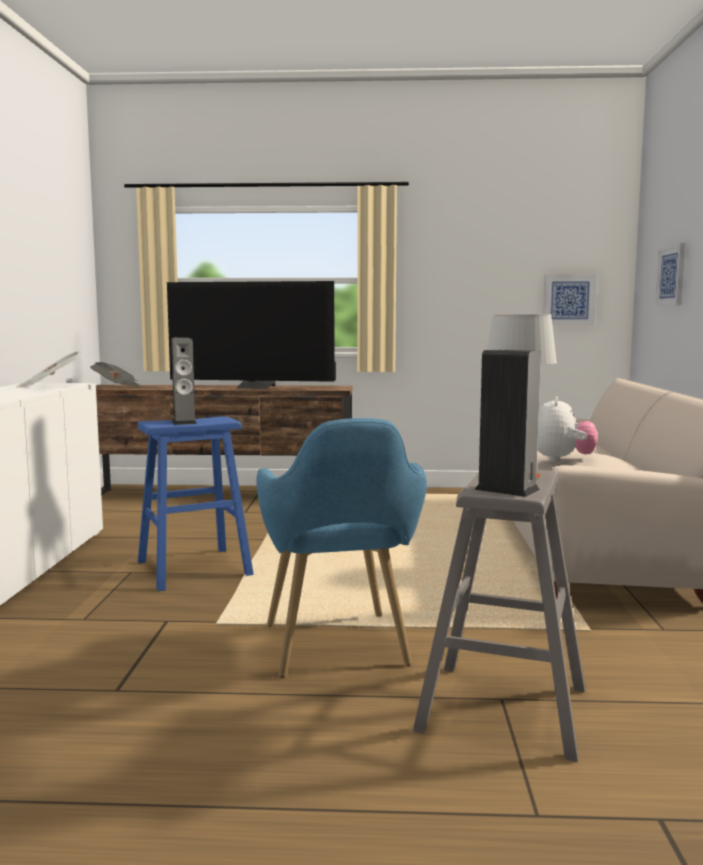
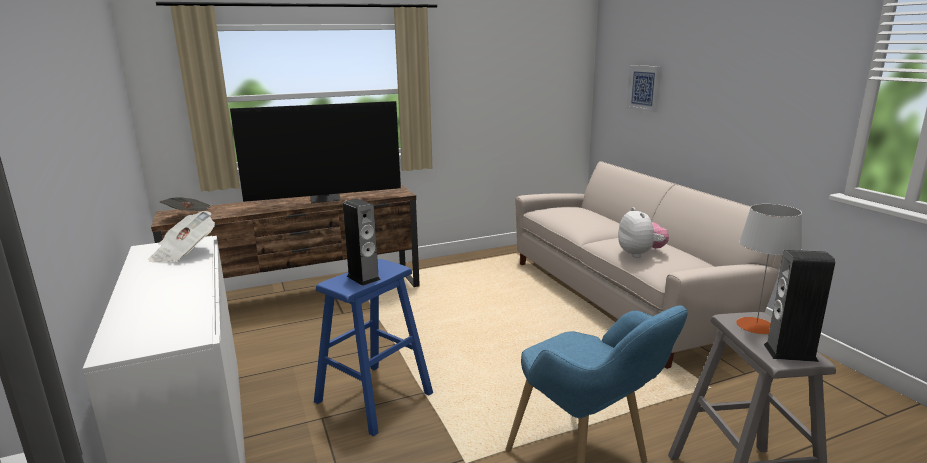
camera: 25 degrees left, 10 degrees up
(569, 300) = (552, 99): picture -> none

